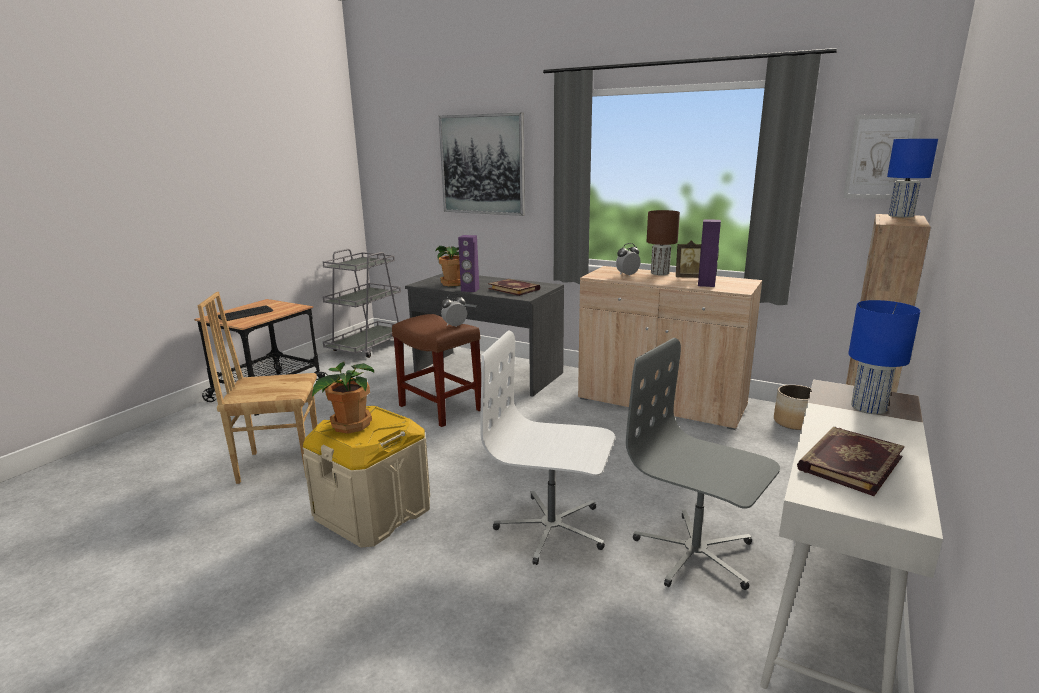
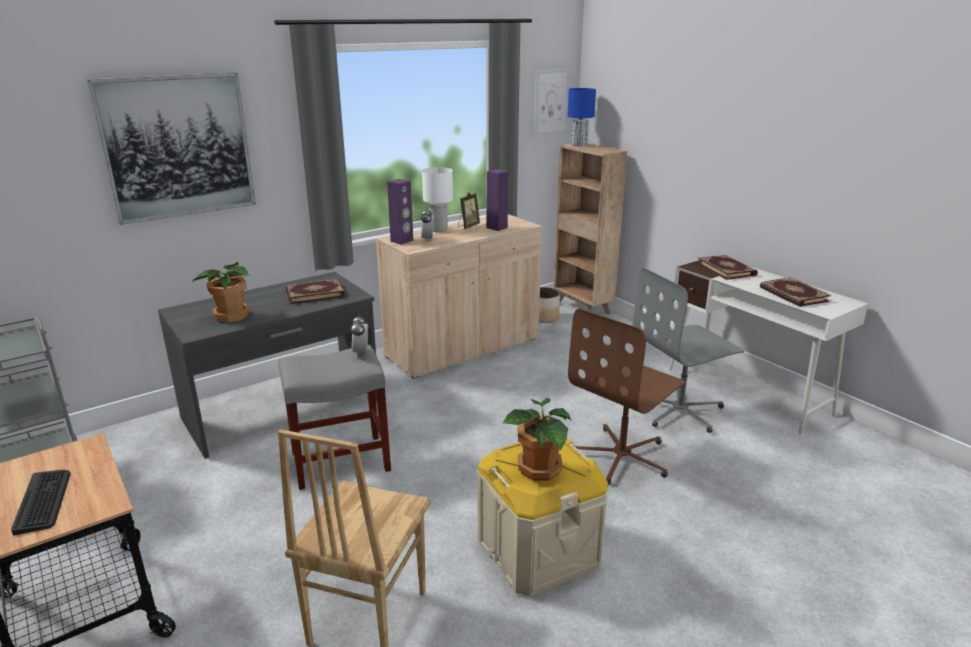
camera: 65 degrees left, 5 degrees up
(439, 407) = (339, 462): brown stool -> grey stool
(470, 290) = (279, 313): purple speaker -> purple speaker (402, 241)
(551, 529) = (622, 457): white office chair -> brown office chair
(659, 273) = (438, 229): brown table lamp -> white table lamp
(869, 408) = (727, 269): blue table lamp -> book

